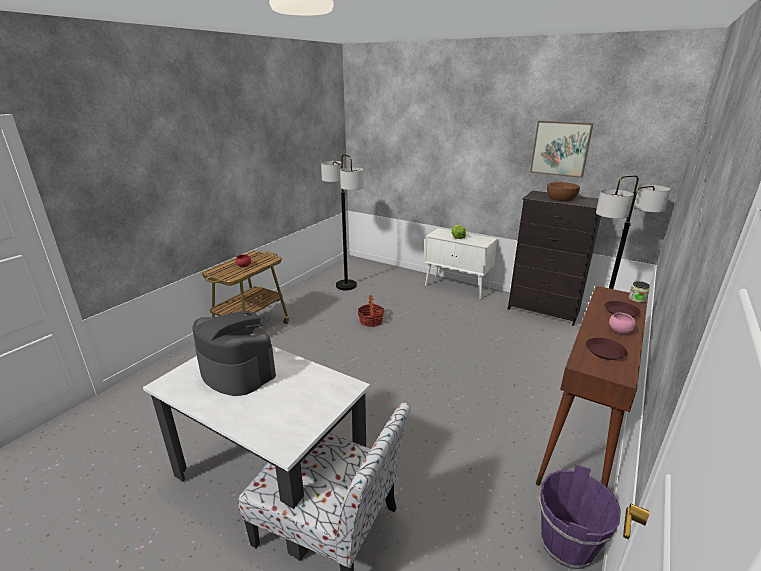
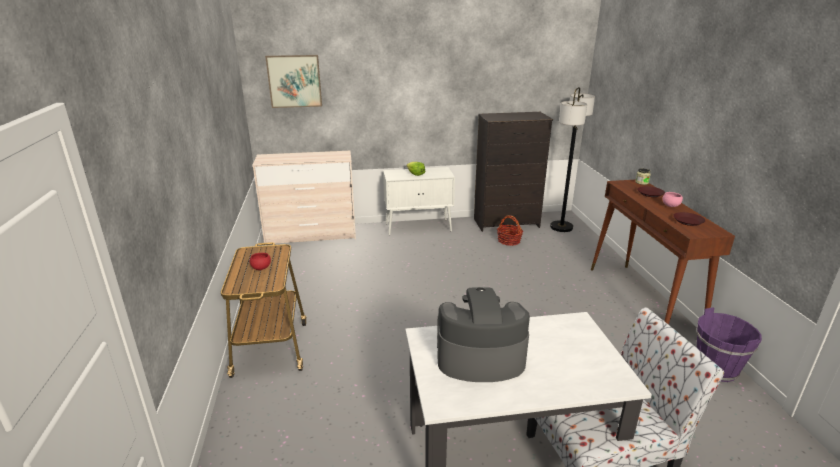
camera: 40 degrees left, 0 degrees up
(346, 285) = (310, 262): floor lamp -> none
(371, 321) = (388, 286): basket -> basket (509, 241)
(372, 268) = (311, 235): none -> beige dresser
(560, 148) = (497, 71): picture -> picture (294, 81)
(561, 198) = (513, 116): brown bowl -> none

